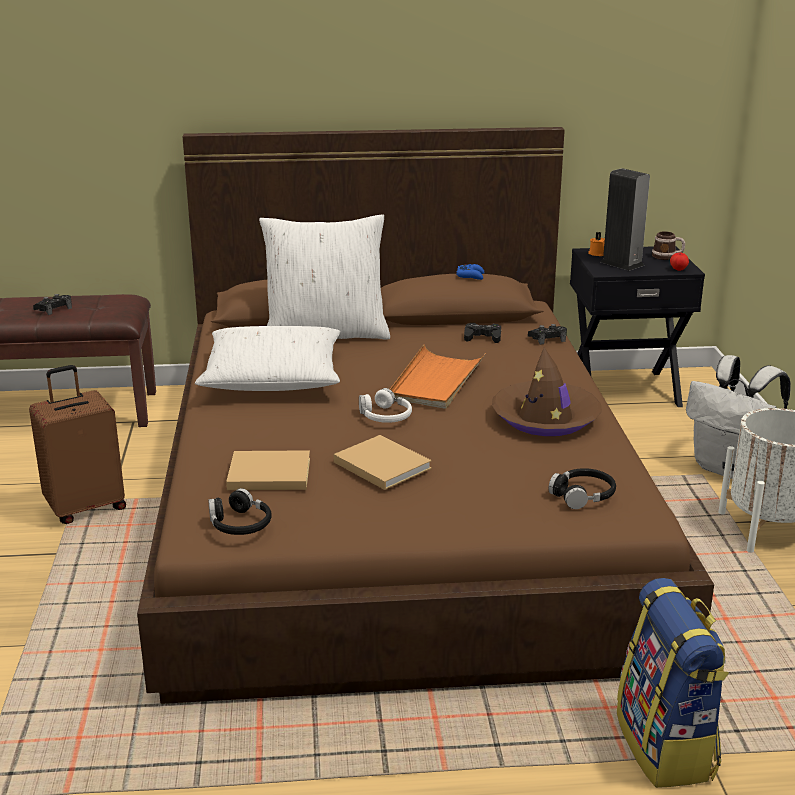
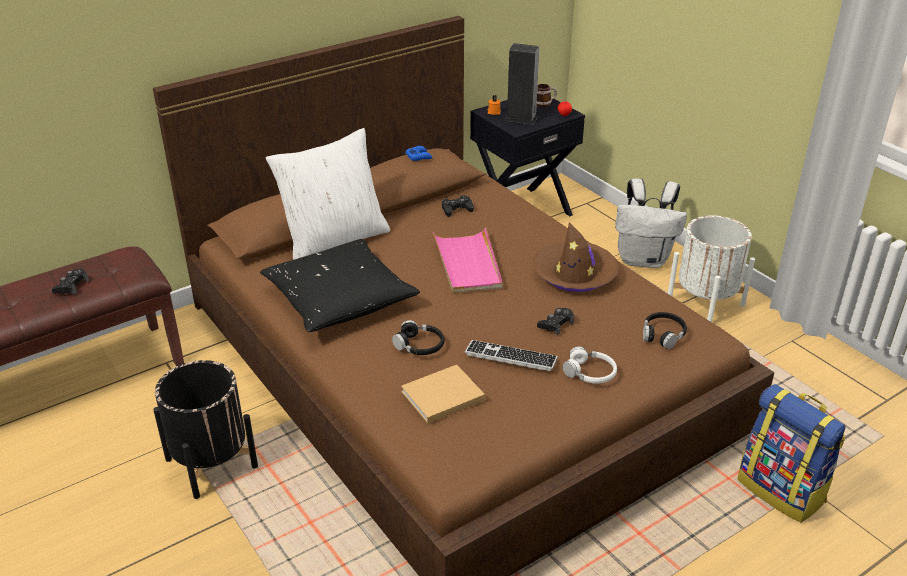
camera: 30 degrees left, 10 degrees up
(85, 507) = (211, 463): brown suitcase -> black planter
(239, 524) = (470, 451): black headphones -> black headphones (419, 345)
(273, 377) = (339, 299): white pillow -> black pillow
(380, 464) = (511, 357): beige book -> keyboard
(385, 416) = (466, 310): white headphones -> white headphones (590, 373)
(435, 381) = (468, 264): orange tray -> pink tray
(547, 339) = (504, 197): black game controller -> black game controller (556, 324)

